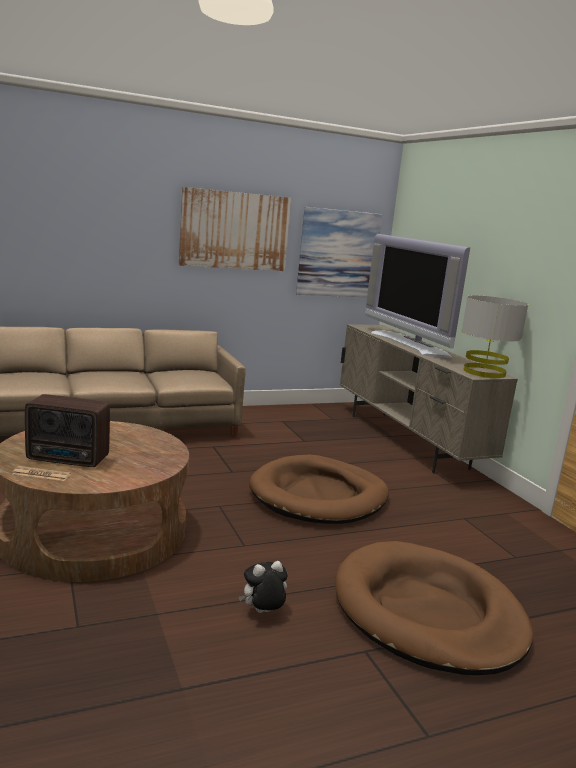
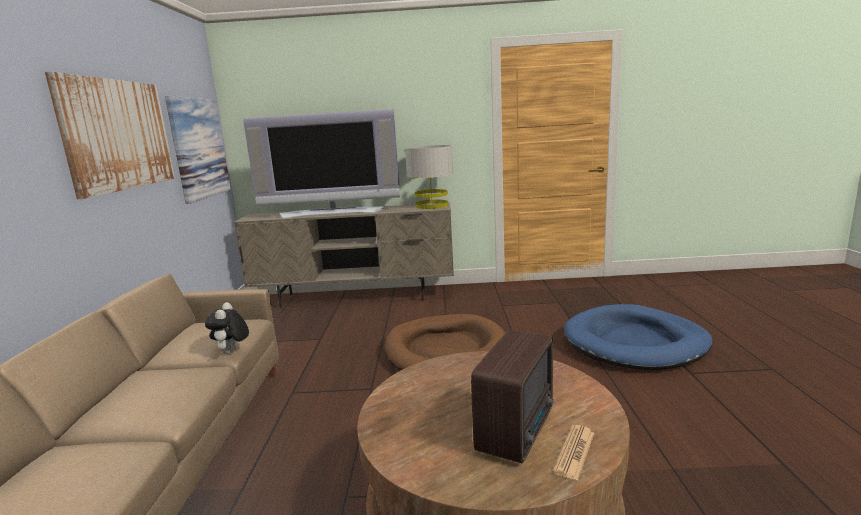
camera: 65 degrees left, 0 degrees up
(262, 613) = (654, 408): plush toy -> plush toy (231, 352)
(427, 612) = (635, 342): brown dog bed -> blue dog bed

